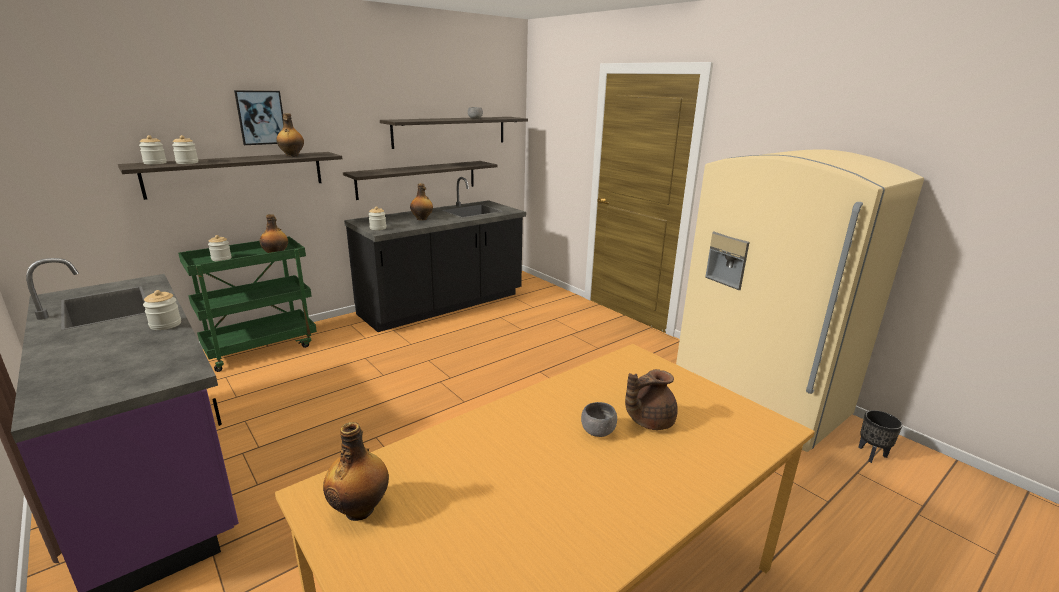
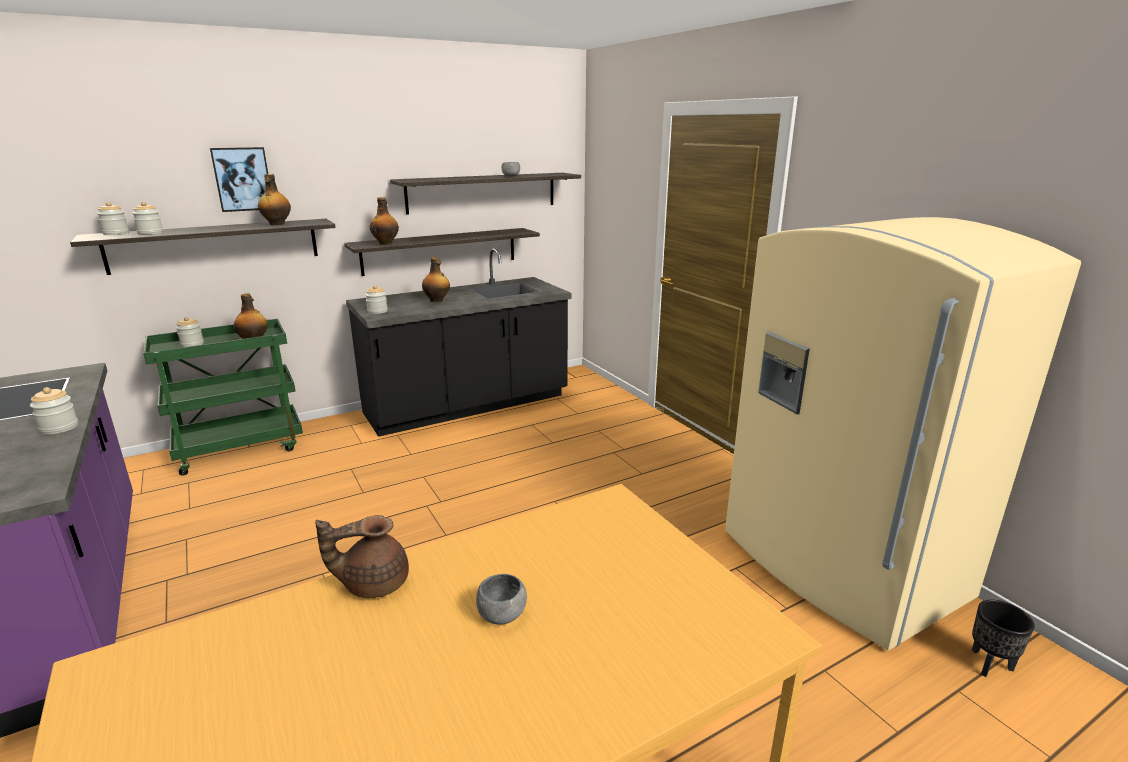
camera: 10 degrees right, 0 degrees up
(360, 509) = (134, 700): bottle -> bottle (386, 243)
(648, 421) = (581, 605): brown teapot -> brown teapot (373, 583)

